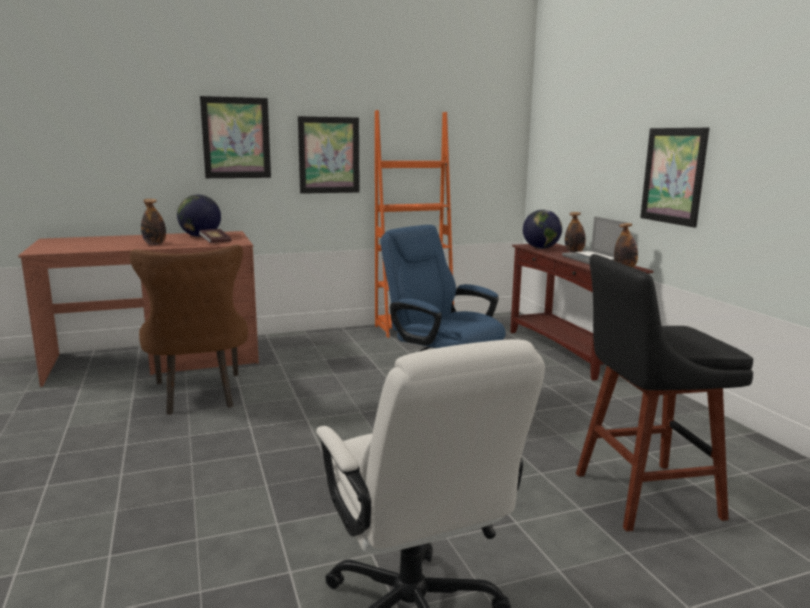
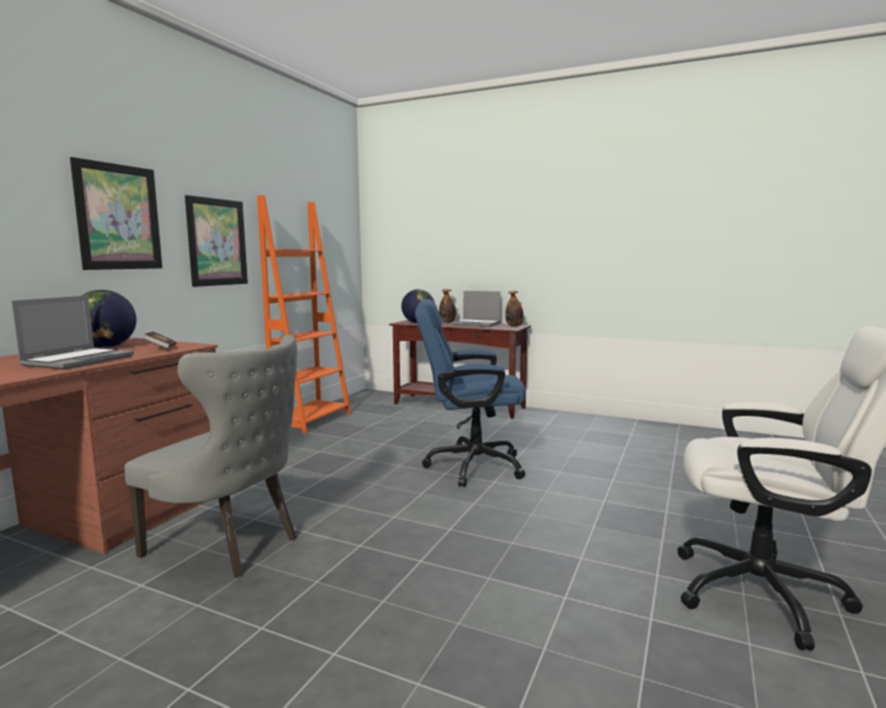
camera: 45 degrees left, 5 degrees down
(155, 244) = (79, 360): bottle -> laptop
(199, 395) = (229, 544): brown chair -> grey chair
(643, 495) = (673, 469): black stool -> none
(673, 176) = (539, 252): picture -> none

